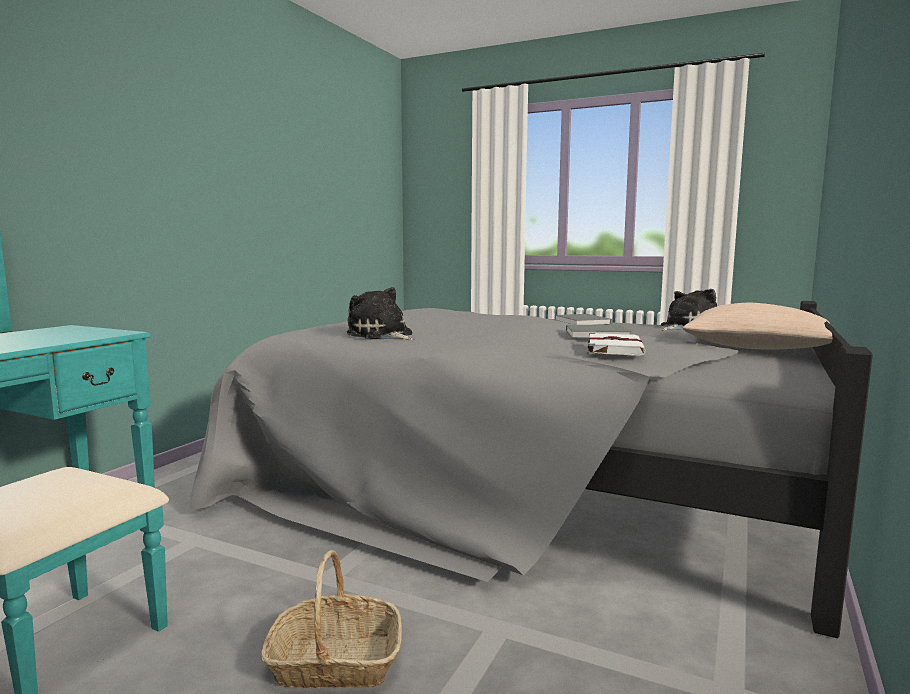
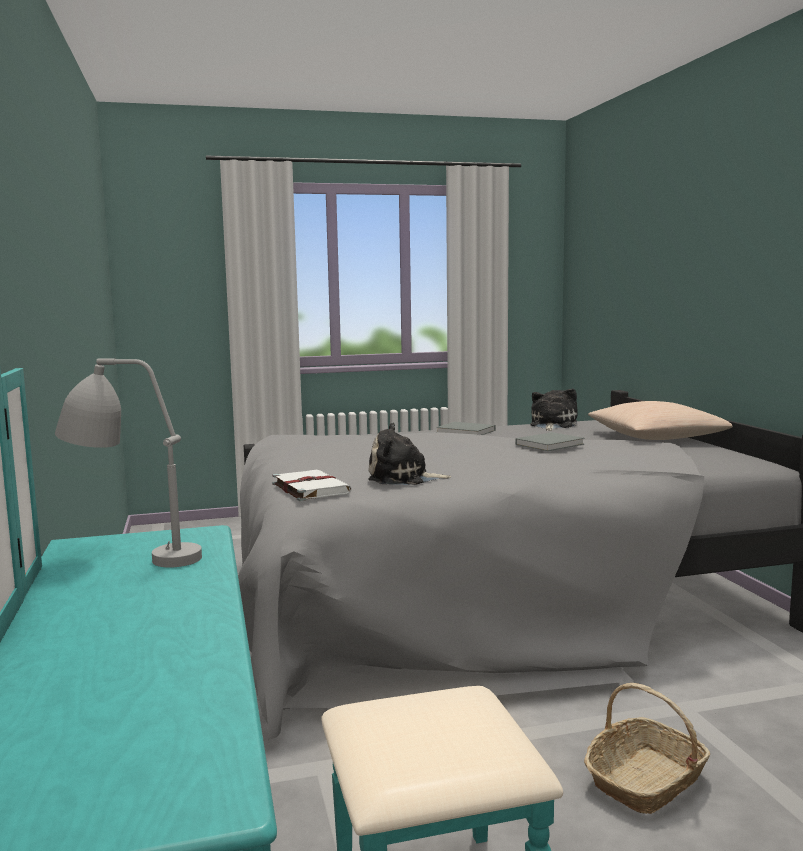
camera: 40 degrees left, 0 degrees up
(52, 334) = (130, 555): none -> grey table lamp
(614, 348) = (612, 455): white book -> white book (309, 488)

